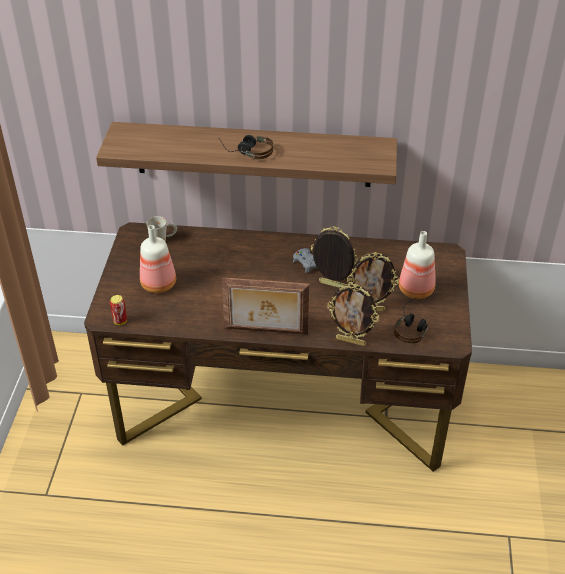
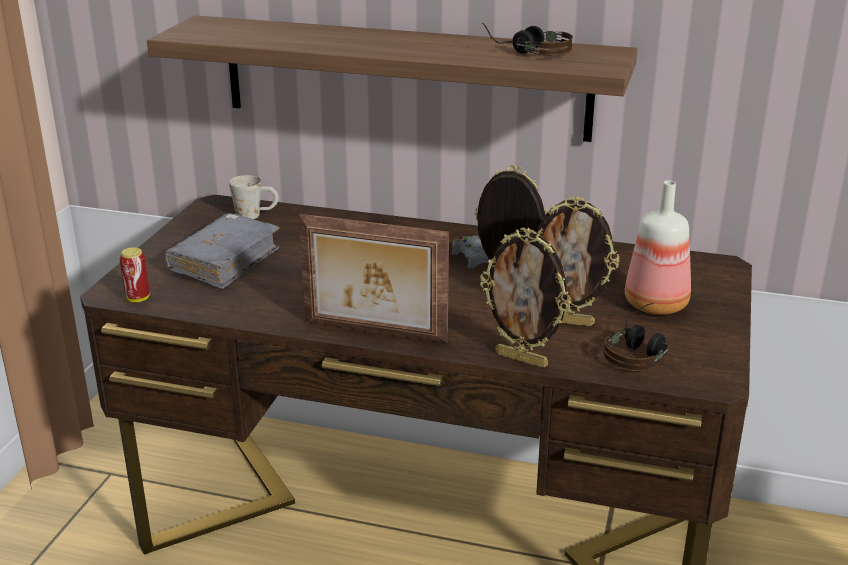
camera: 10 degrees right, 15 degrees down
(160, 284) = (225, 262): bottle -> grey book
(247, 151) = (384, 46): headphones -> headphones (527, 51)

